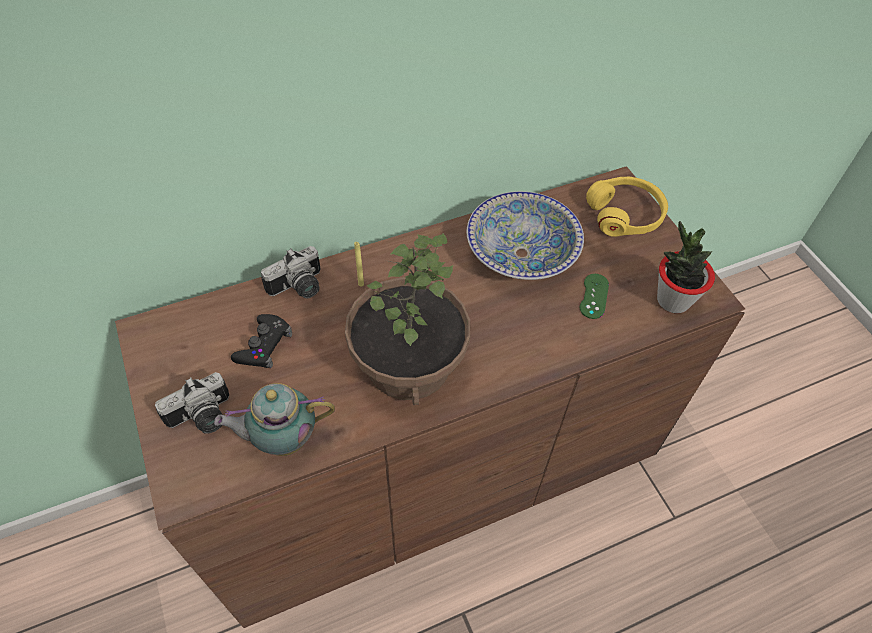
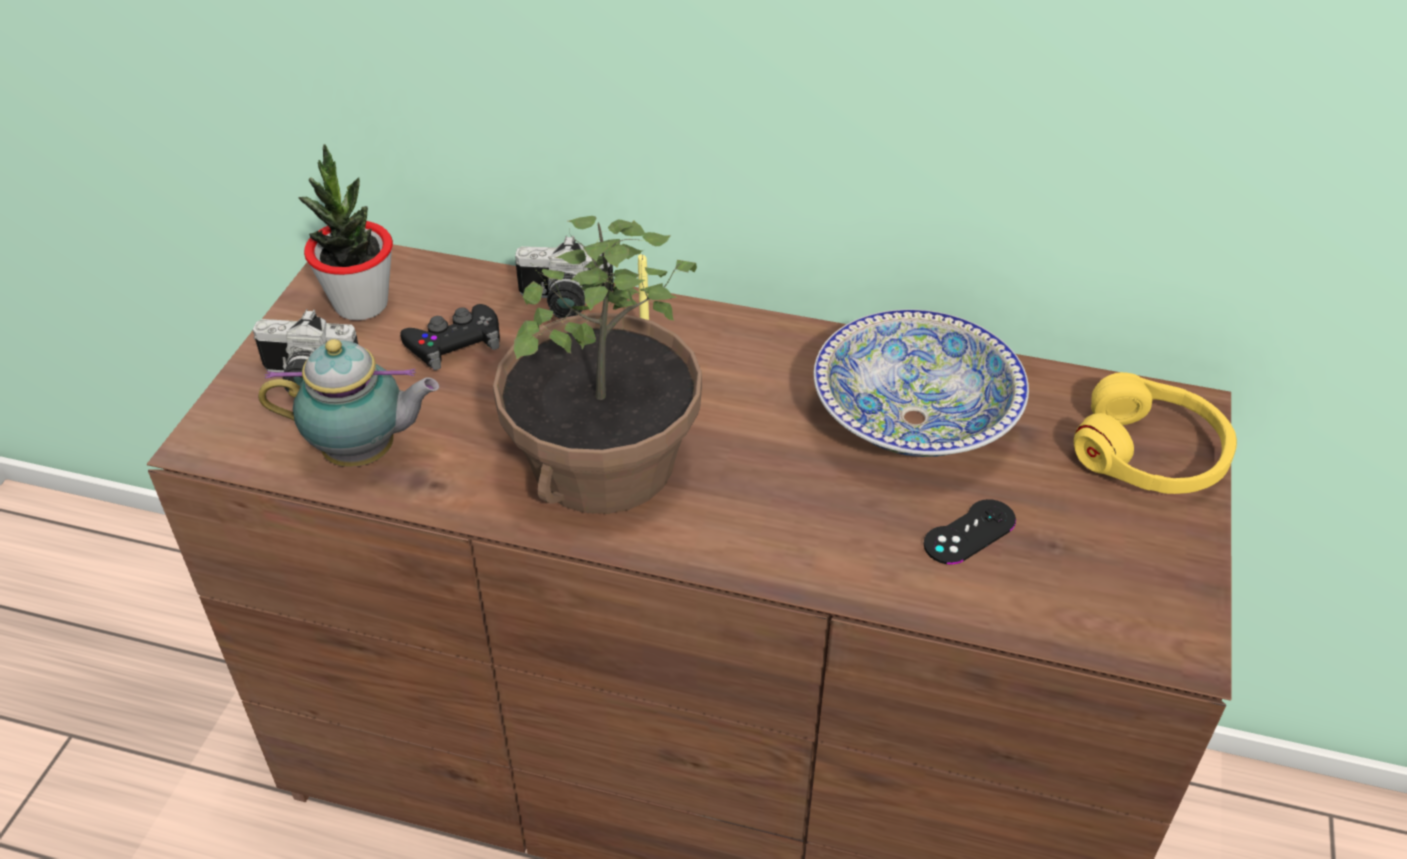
camera: 40 degrees right, 10 degrees down
(282, 439) = (365, 454): teapot -> teapot turned 150 degrees clockwise
(594, 296) = (969, 532): green game controller -> black game controller
(673, 300) = (1102, 611): potted plant -> potted plant (361, 304)

